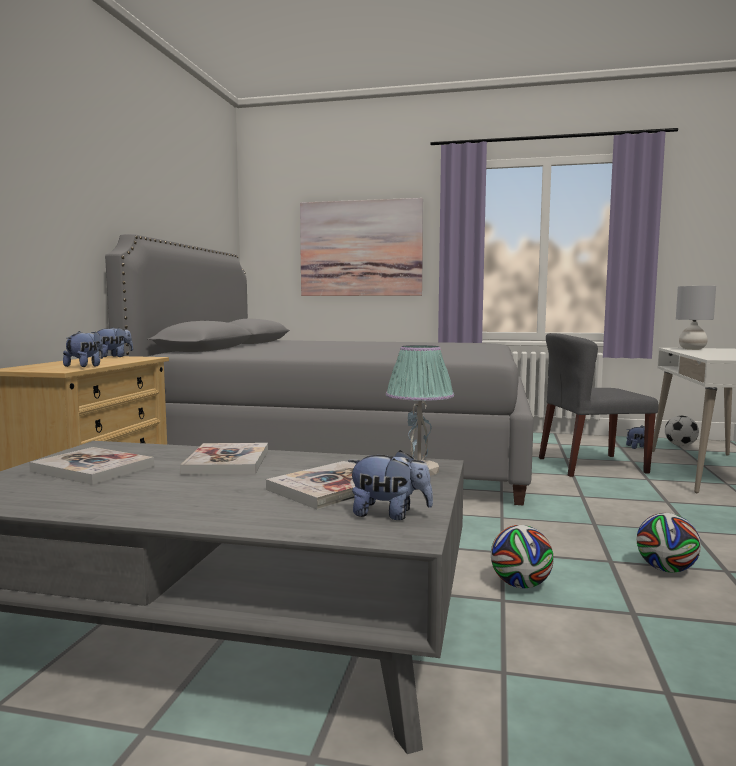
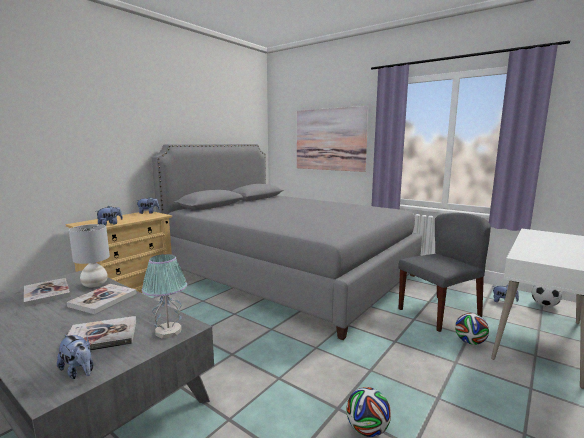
camera: 25 degrees right, 5 degrees up
(520, 585) = (254, 410): football -> football (470, 342)
(591, 465) = (439, 312): grey chair -> grey chair turned 135 degrees clockwise
(692, 349) = (544, 234): grey table lamp -> grey table lamp (95, 284)

